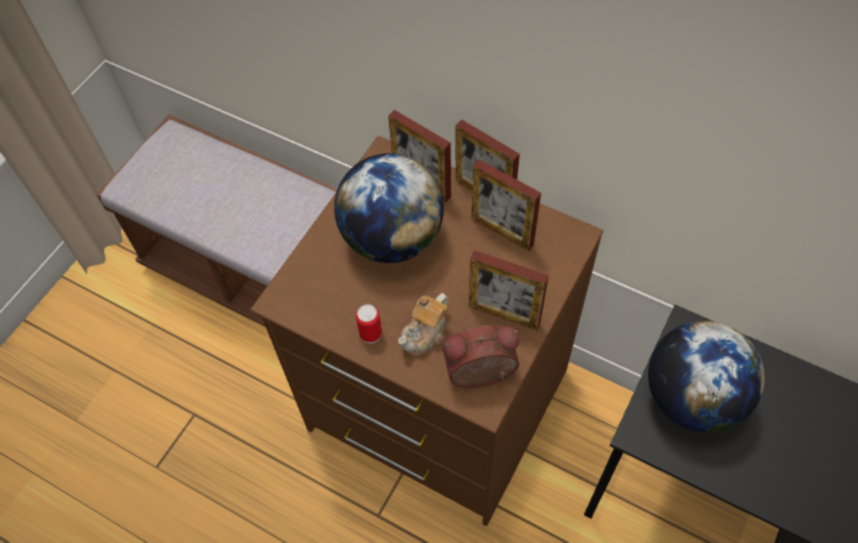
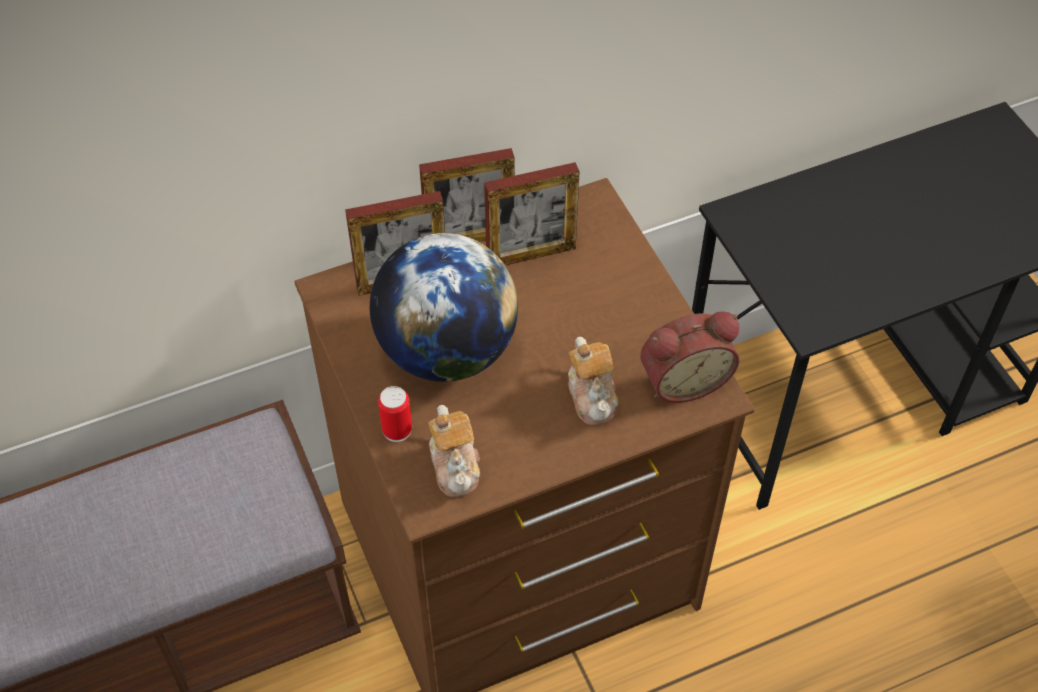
camera: 55 degrees left, 5 degrees down
(316, 297) = (455, 465): none -> teapot
(370, 333) = (549, 443): can -> can (397, 430)
(481, 375) = (683, 379): alarm clock -> alarm clock turned 135 degrees counterclockwise
(504, 314) = (630, 315): picture frame -> none
(692, 398) = (807, 262): globe -> none

